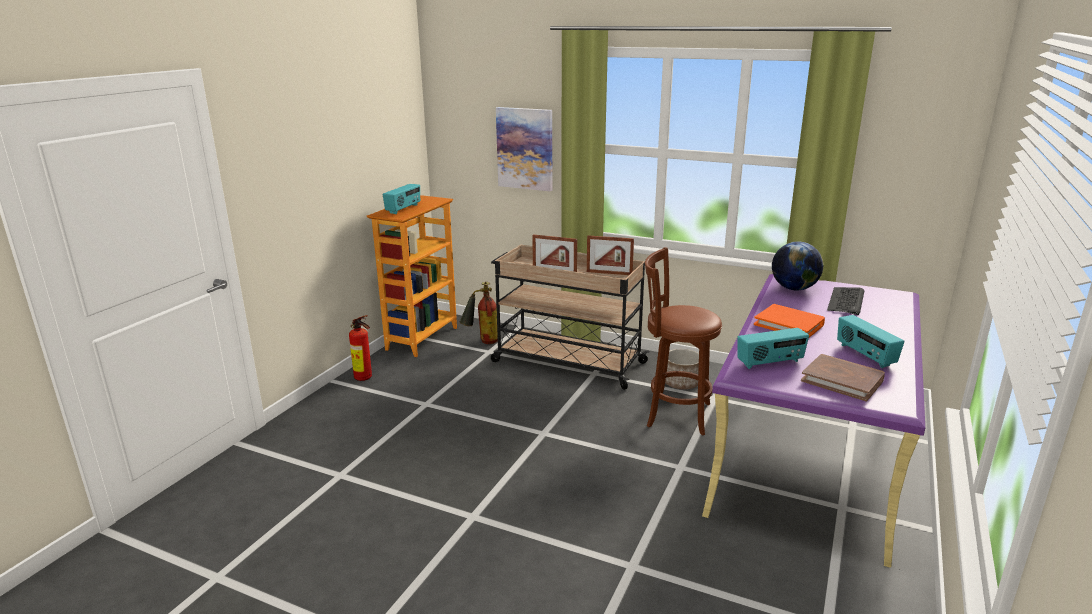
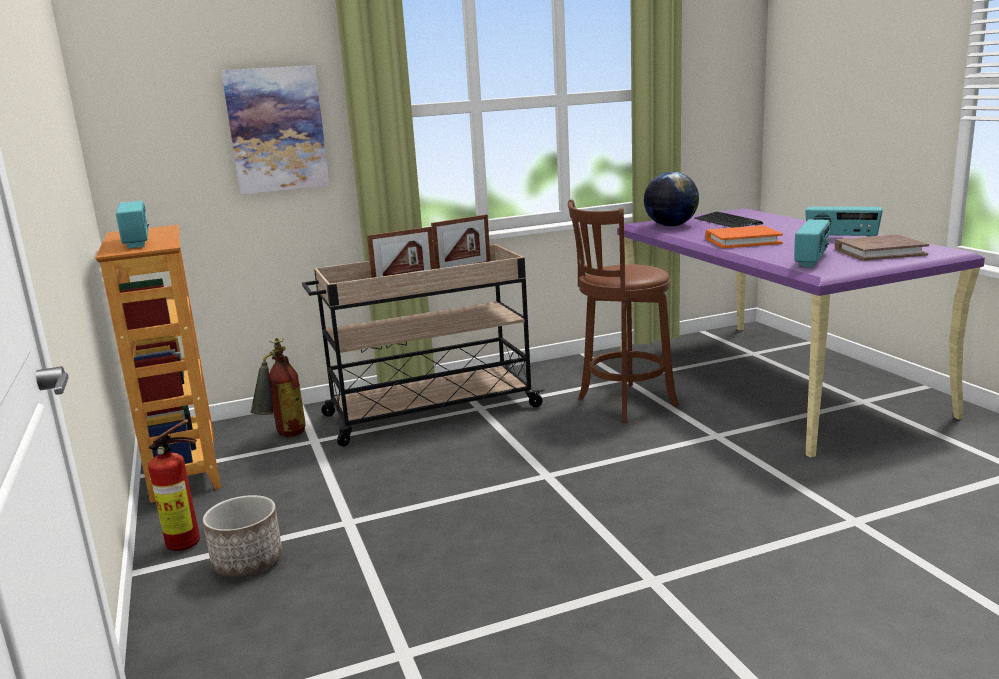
camera: 45 degrees left, 5 degrees down
(681, 383) = (574, 381): planter -> planter (247, 561)

